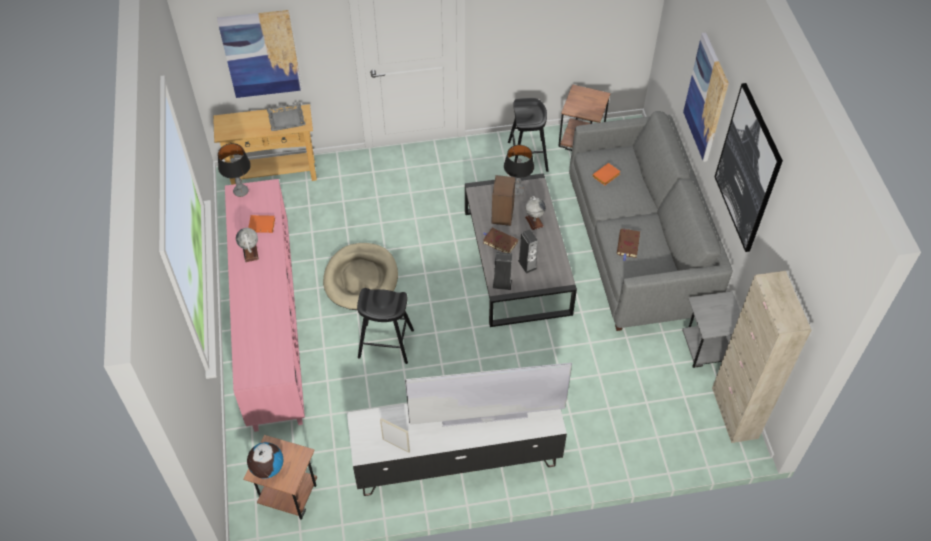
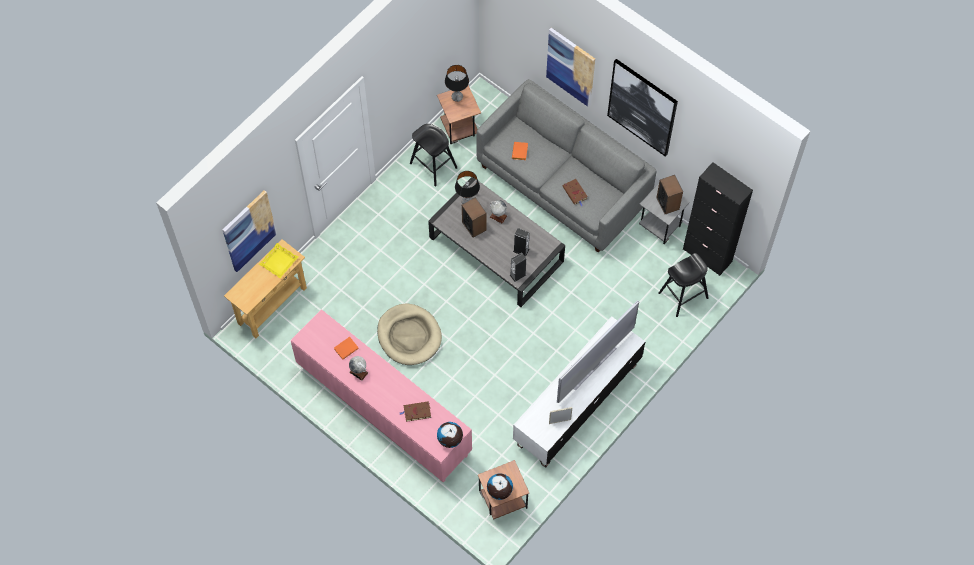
camera: 40 degrees left, 10 degrees up
(241, 192) = (306, 336): table lamp -> table lamp (457, 97)
(264, 375) = (450, 439): none -> globe
(286, 120) = (279, 262): grey tray -> yellow tray
(386, 343) = (468, 366): black stool -> black stool (683, 295)
(499, 242) = (489, 247): brown book -> brown book (416, 412)
(721, 317) = (668, 203): none -> speaker
(734, 413) = (707, 255): beige cabinet -> black cabinet

